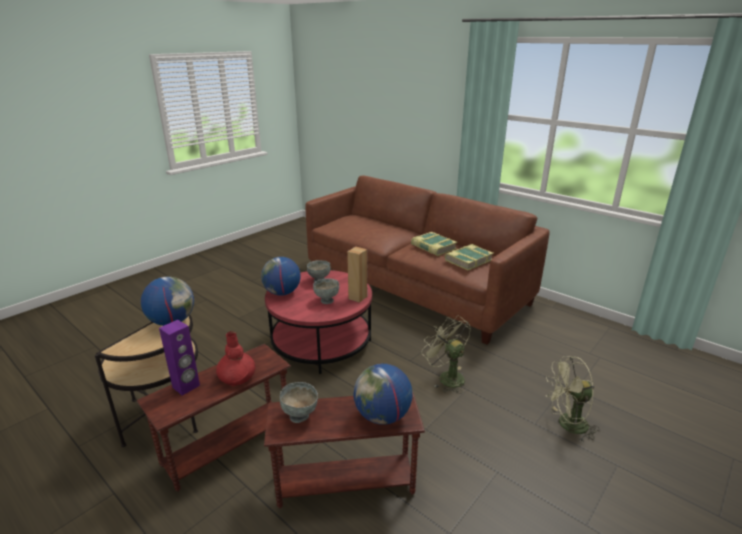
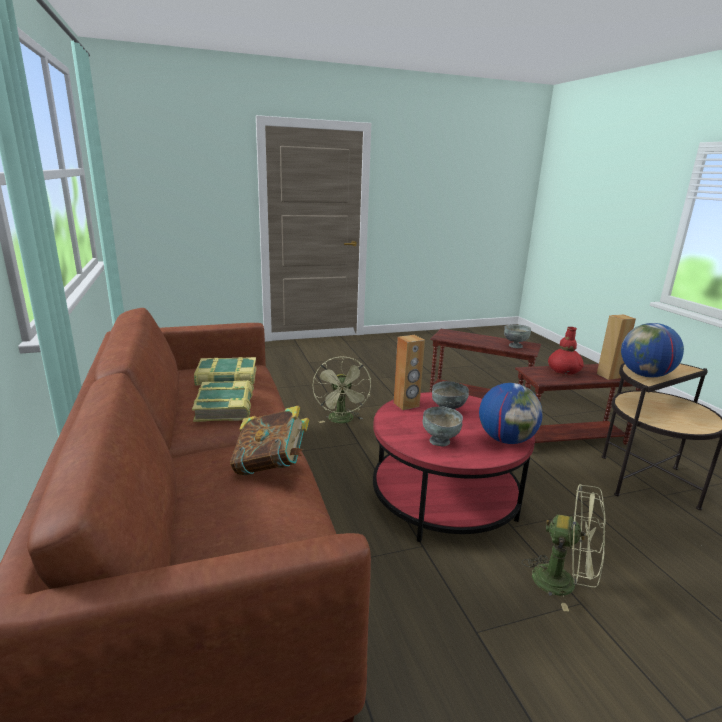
camera: 150 degrees left, 5 degrees down
(186, 386) = (608, 375): purple speaker -> brown speaker
(371, 233) = (271, 467): none -> book
(382, 416) = (460, 335): globe -> none
(567, 425) = (303, 377): green fan -> green fan (563, 582)

